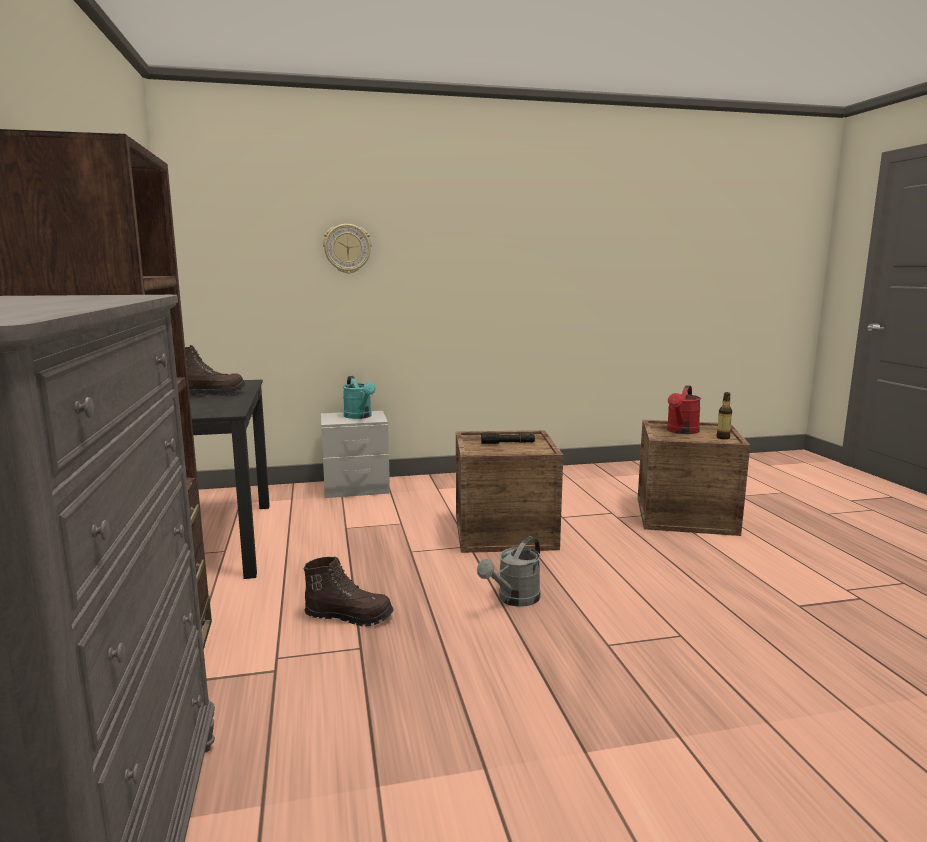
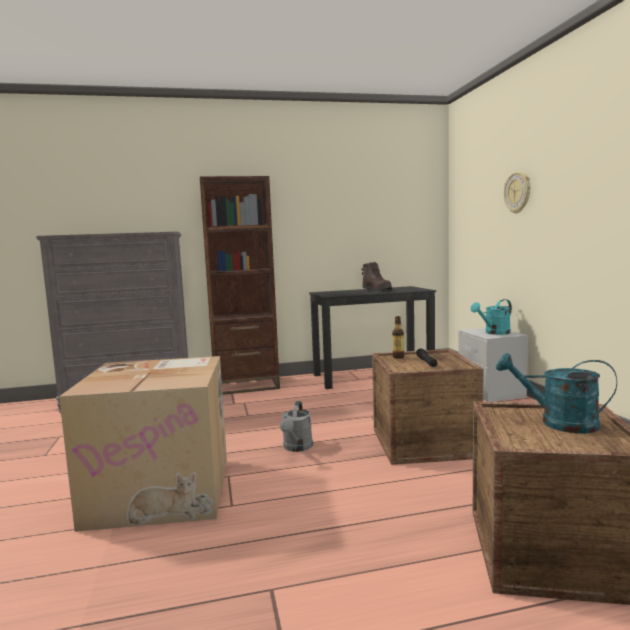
camera: 90 degrees right, 5 degrees down
(349, 616) = (280, 410): brown boot -> none
(514, 599) = (296, 448): grey watering can -> grey watering can turned 120 degrees counterclockwise
(664, 695) = (163, 490): none -> cardboard box
(681, 431) = (558, 423): red watering can -> turquoise watering can
(723, 437) = (544, 444): bottle -> bottle (398, 357)

